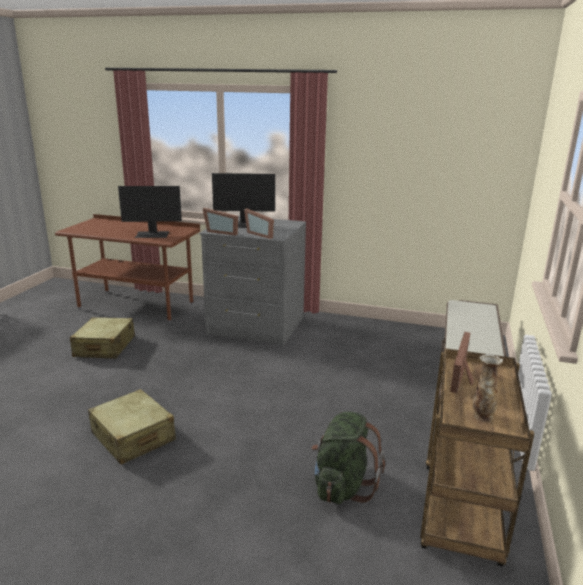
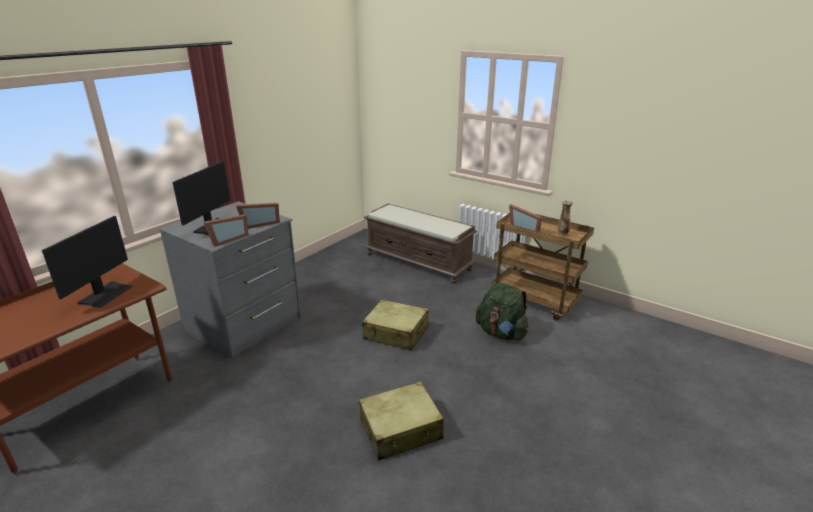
camera: 70 degrees left, 5 degrees up
(104, 347) = (186, 445): beige suitcase -> beige suitcase (396, 333)

